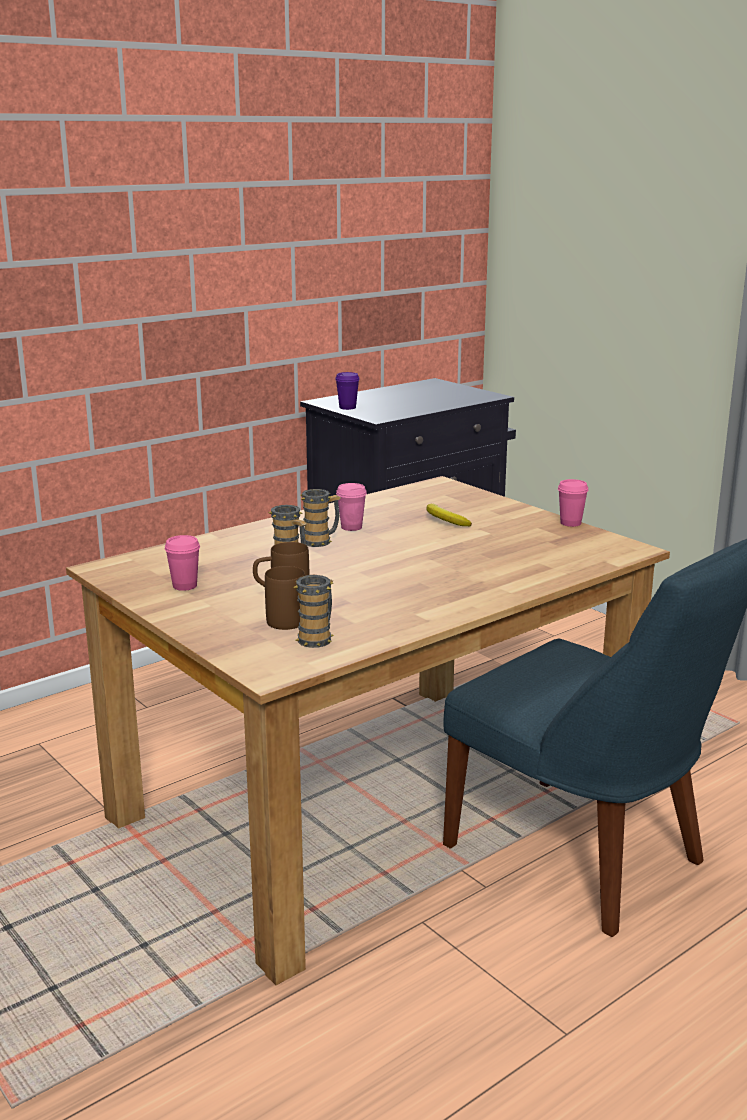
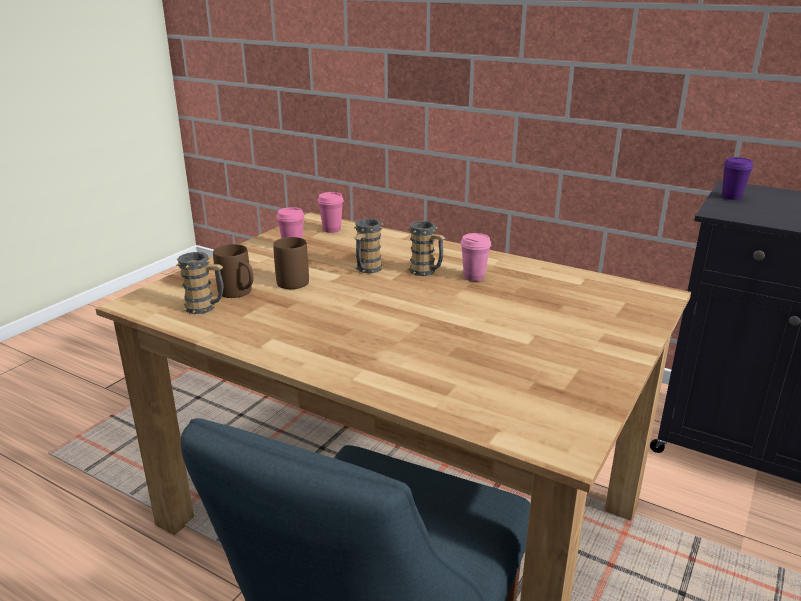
camera: 70 degrees right, 5 degrees up
(445, 521) = (539, 314): banana -> none
(570, 523) = (618, 389): pink cup -> pink cup (331, 229)

